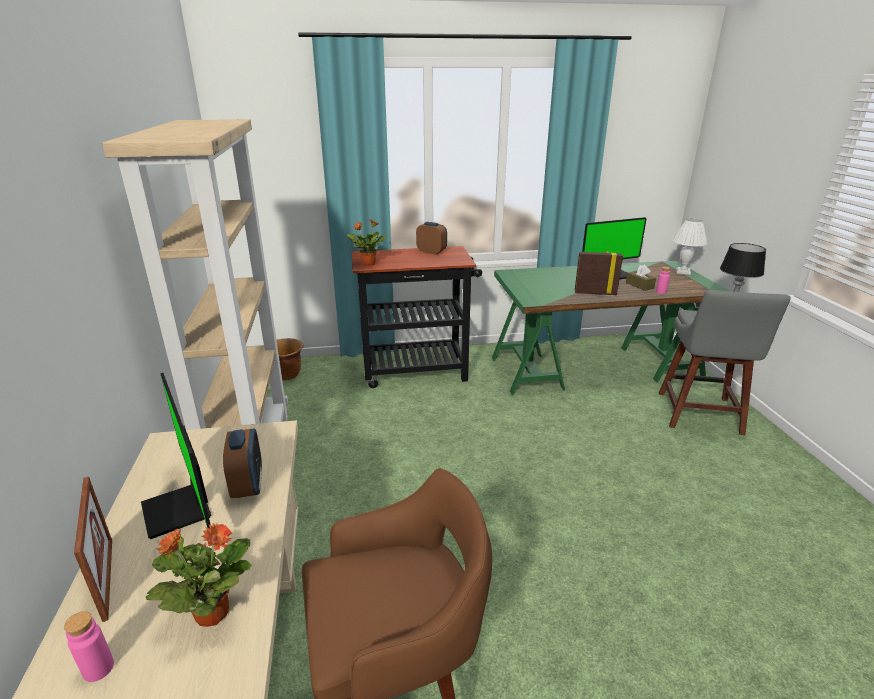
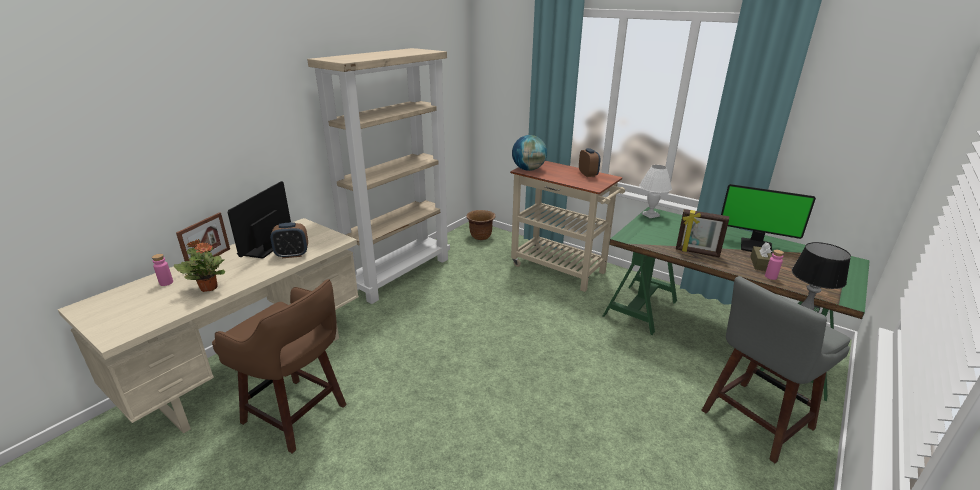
camera: 45 degrees right, 0 degrees up
(248, 485) = (292, 254): alarm clock -> alarm clock turned 45 degrees clockwise
(368, 263) = (528, 169): potted plant -> globe
(416, 371) = (559, 269): black cart -> beige cart
(595, 293) = (697, 252): picture frame -> picture frame turned 150 degrees clockwise
(683, 272) = (848, 272): white table lamp -> white table lamp (650, 215)

